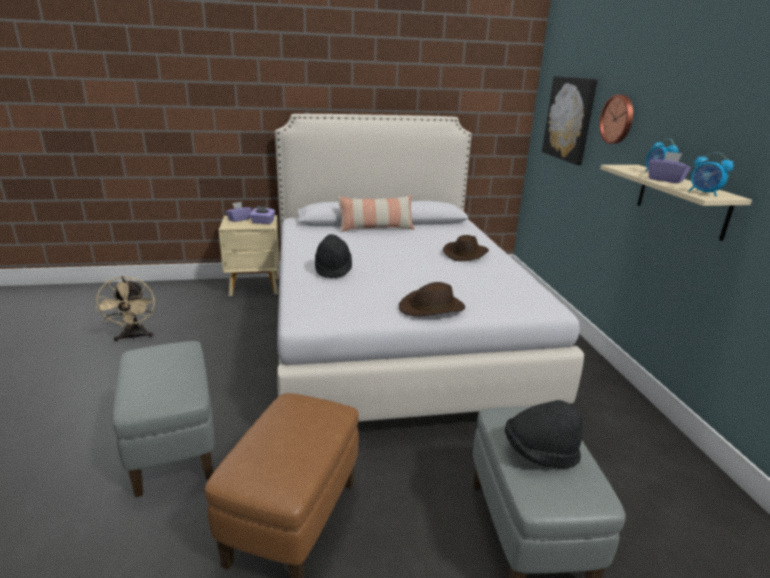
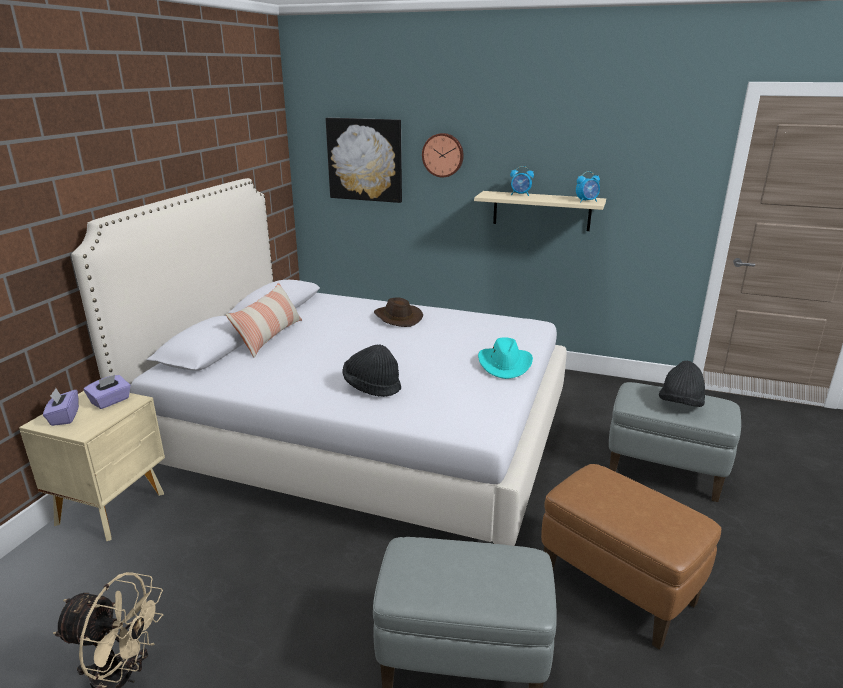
camera: 60 degrees left, 0 degrees up
(432, 308) = (505, 364): brown hat -> turquoise hat
(665, 180) = (542, 198): purple tissue box -> none

